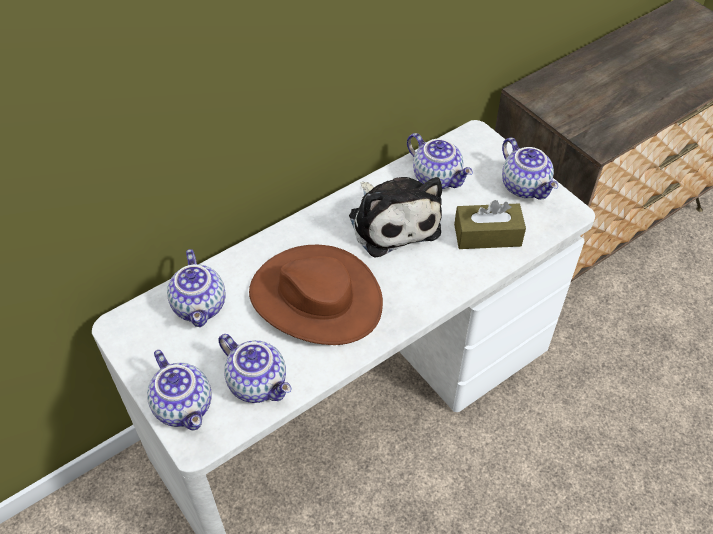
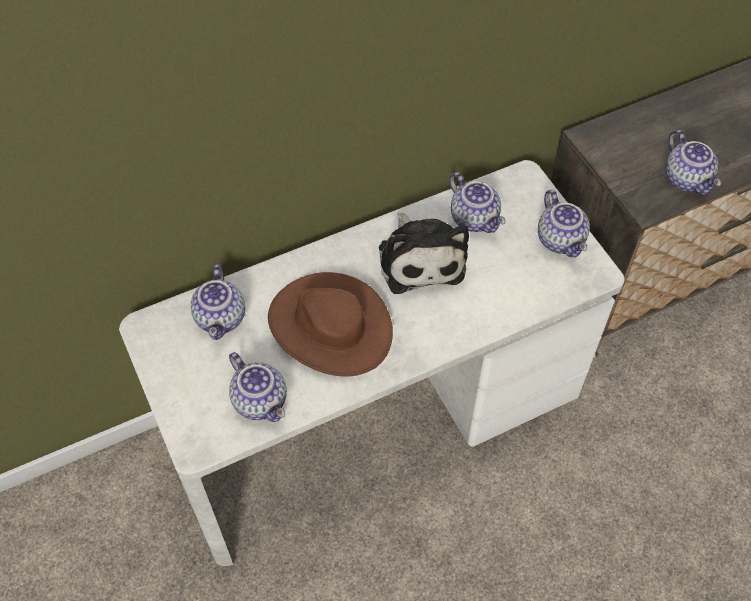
camera: 10 degrees right, 5 degrees up
(185, 406) = (191, 412): teapot -> teapot (687, 179)
(487, 235) = (510, 286): brown tissue box -> none

